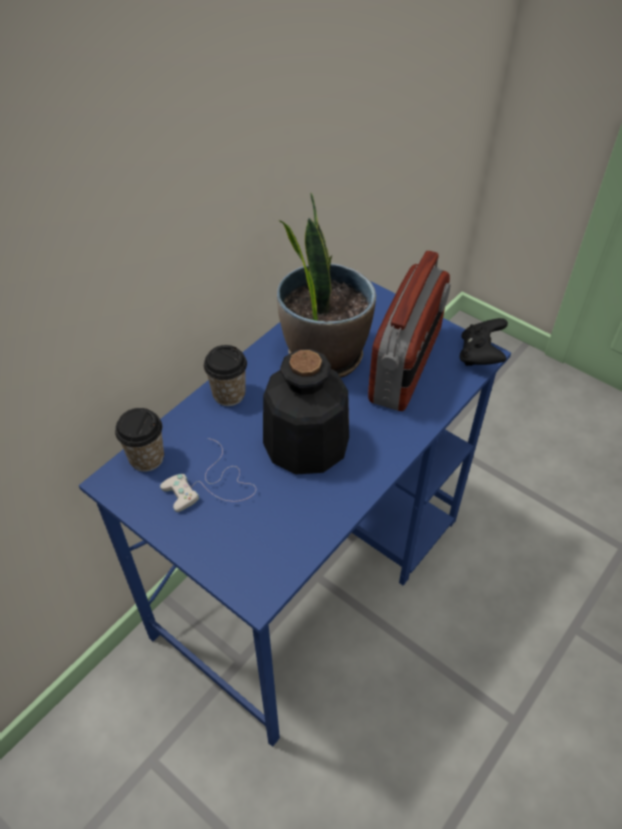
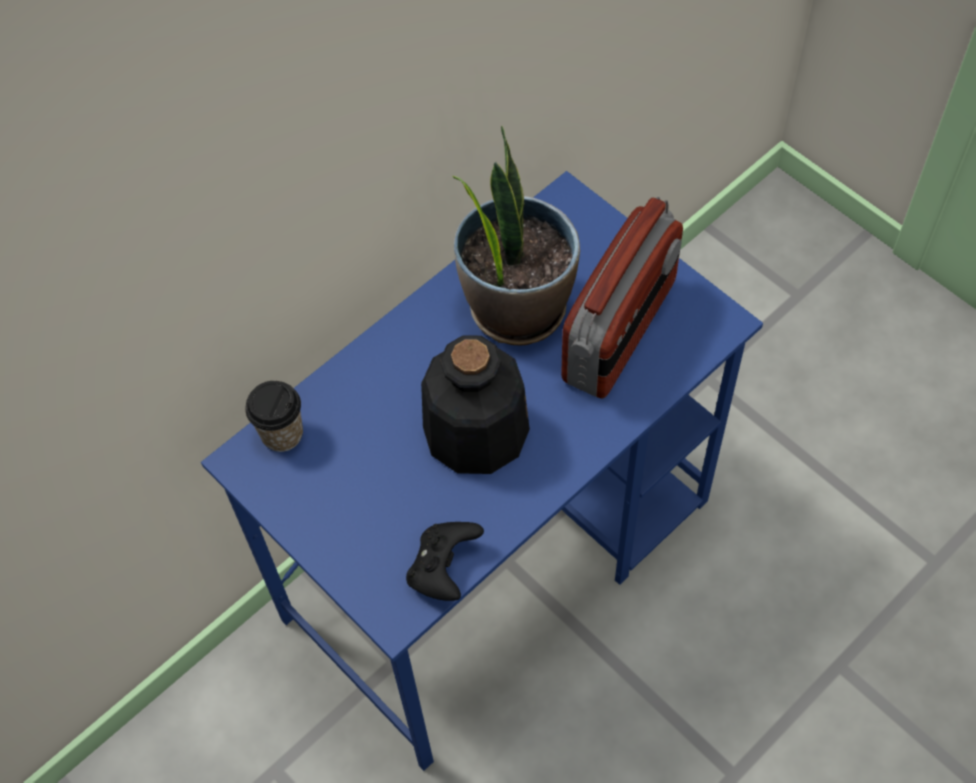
camera: 10 degrees right, 10 degrees up
(211, 485) = (356, 477): white game controller -> none
(229, 394) = (389, 354): cup -> none
(480, 355) = (720, 324): black game controller -> black game controller (444, 569)

